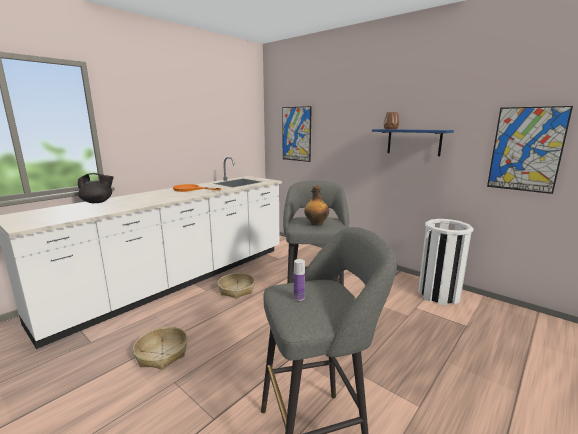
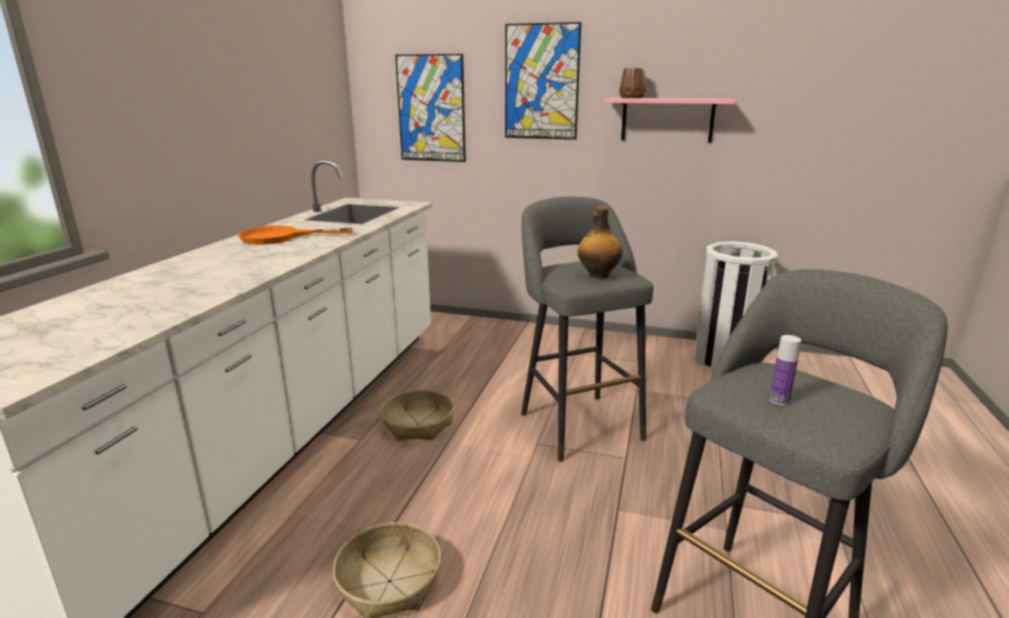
camera: 25 degrees left, 5 degrees up
(98, 202) = (105, 292): black teapot -> none
(413, 142) = (667, 119): blue shelf -> pink shelf
(526, 149) = (838, 127): picture -> picture (541, 82)

